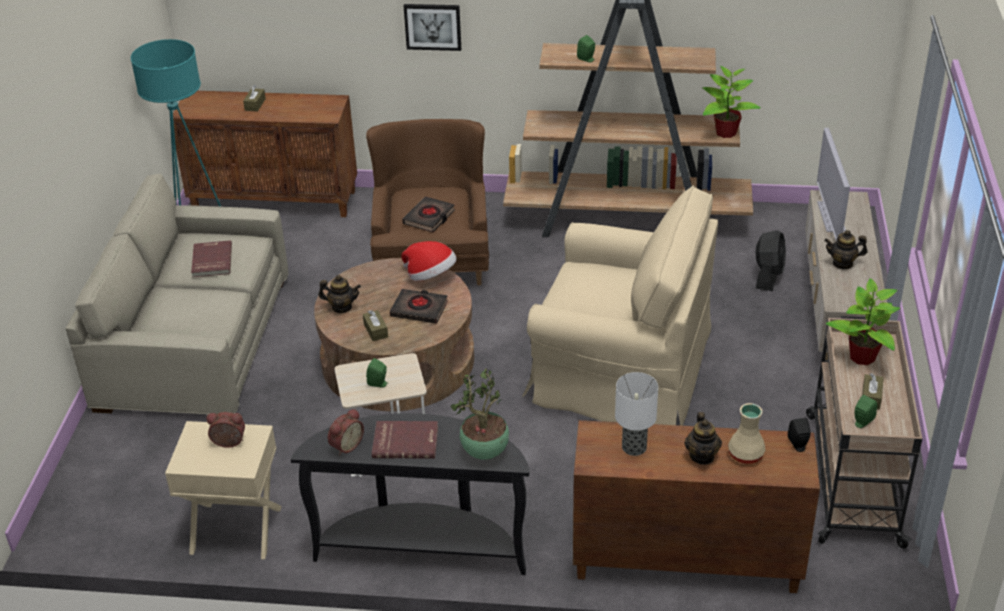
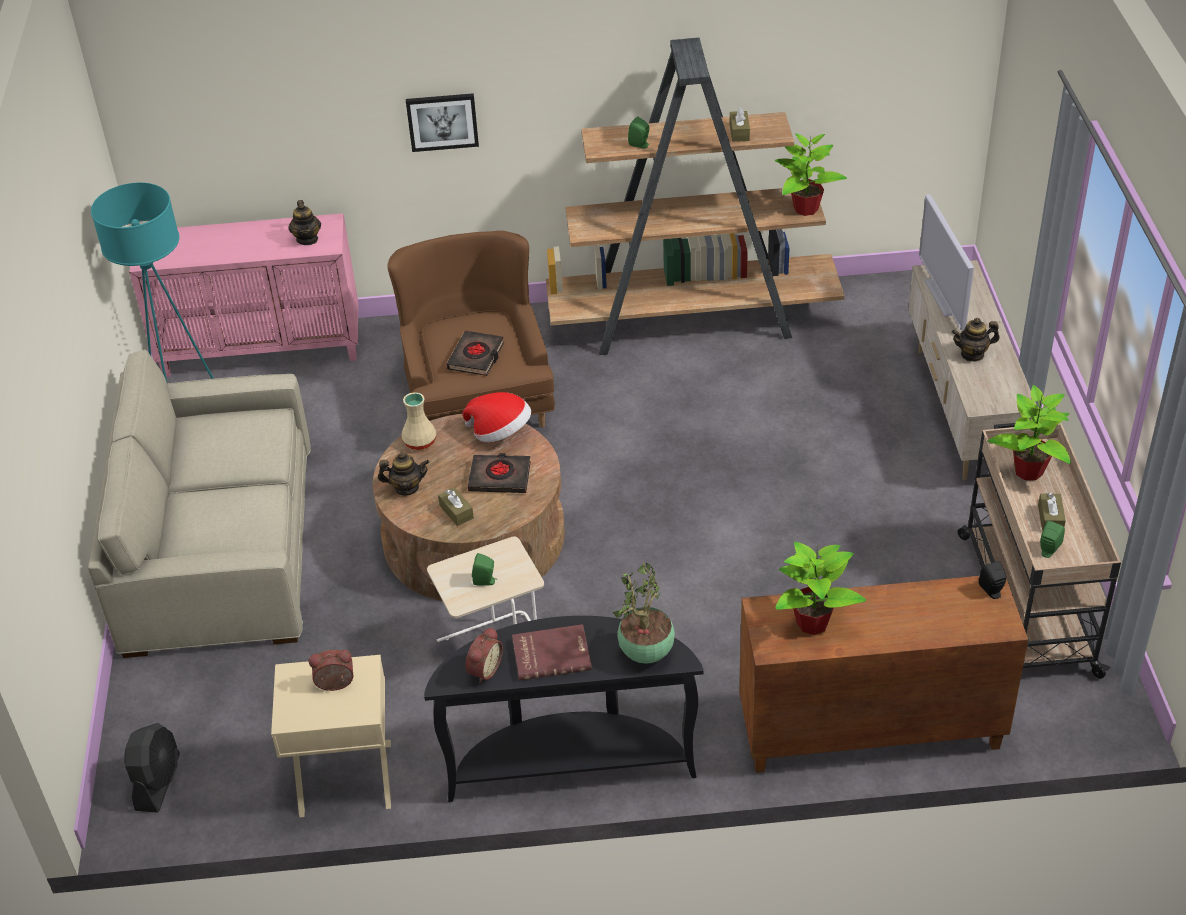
camera: 10 degrees left, 5 degrees up
(211, 261) = (229, 450): red book -> none
(255, 104) = (231, 240): brown tissue box -> brown tissue box (739, 132)
(275, 200) = (263, 349): brown cabinet -> pink cabinet
(620, 369) = (735, 509): beige armchair -> none
(634, 448) = (813, 622): table lamp -> potted plant
(702, 456) = (891, 620): teapot -> teapot (307, 239)
(745, 455) = (938, 612): beige vase -> beige vase (419, 442)
(768, 275) = (873, 369): black fan -> black fan (158, 782)

